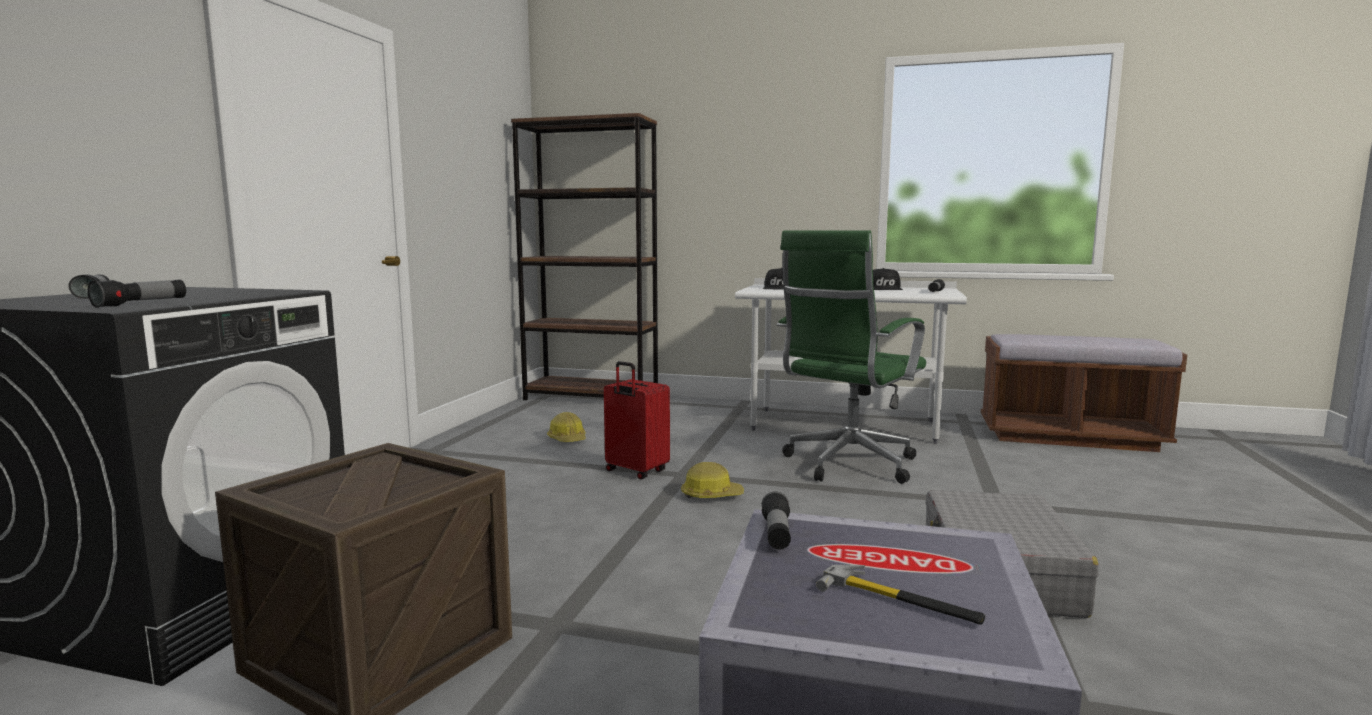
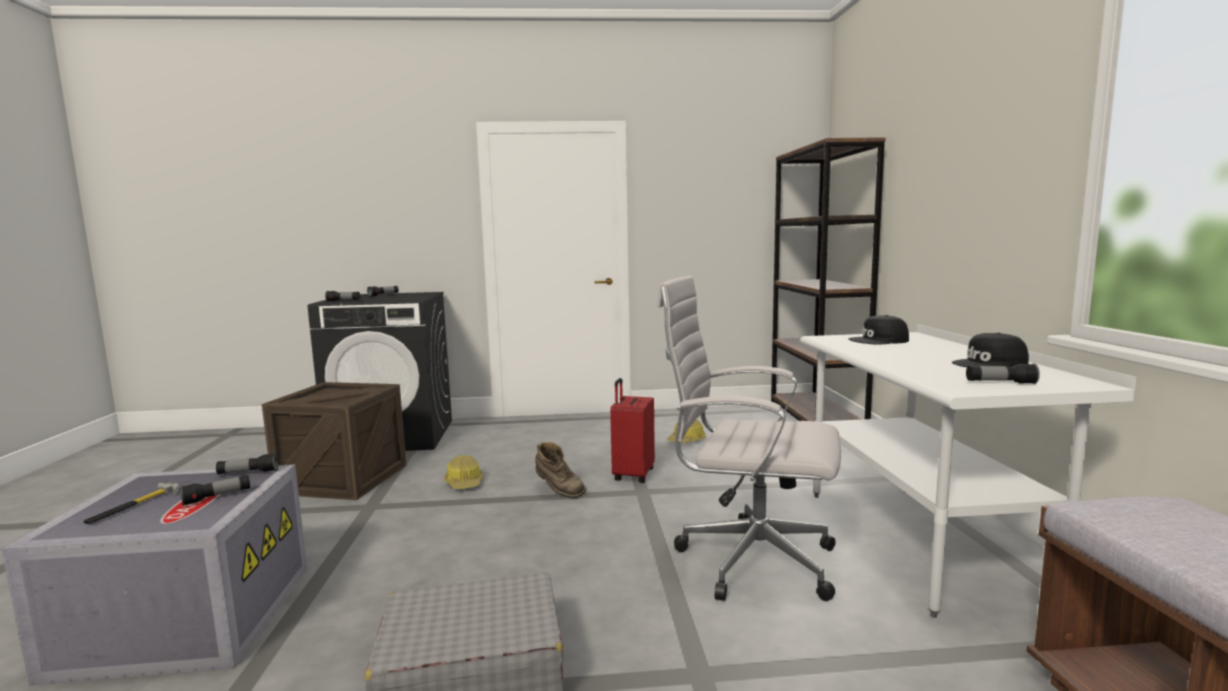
camera: 70 degrees right, 0 degrees up
(640, 506) = (558, 491): none -> brown boot
(711, 495) = (600, 510): hard hat -> hard hat (464, 483)
(847, 465) = (748, 560): green office chair -> white office chair
(880, 544) = (217, 497): none -> flashlight

